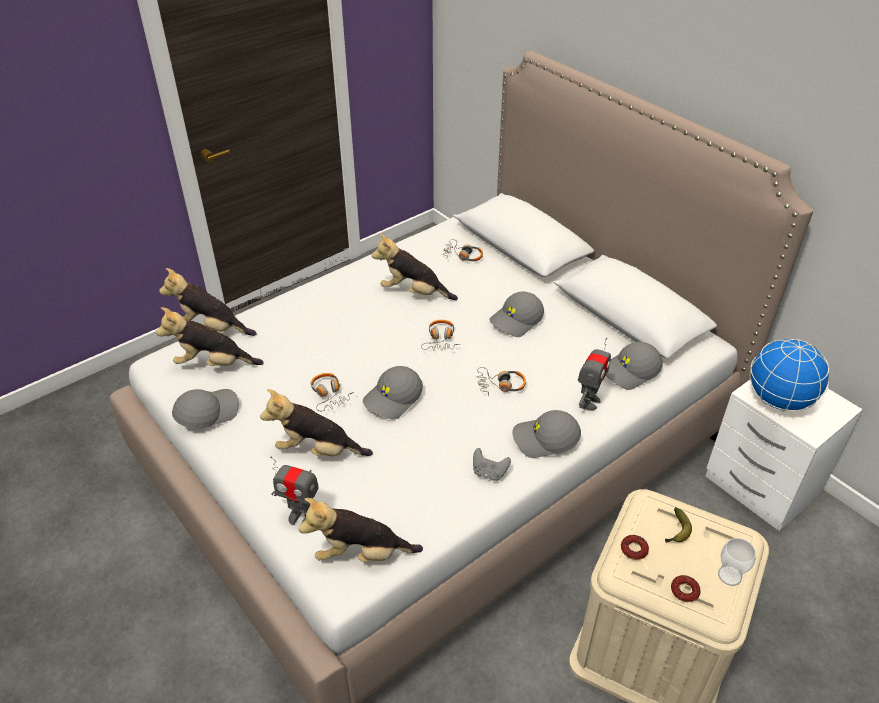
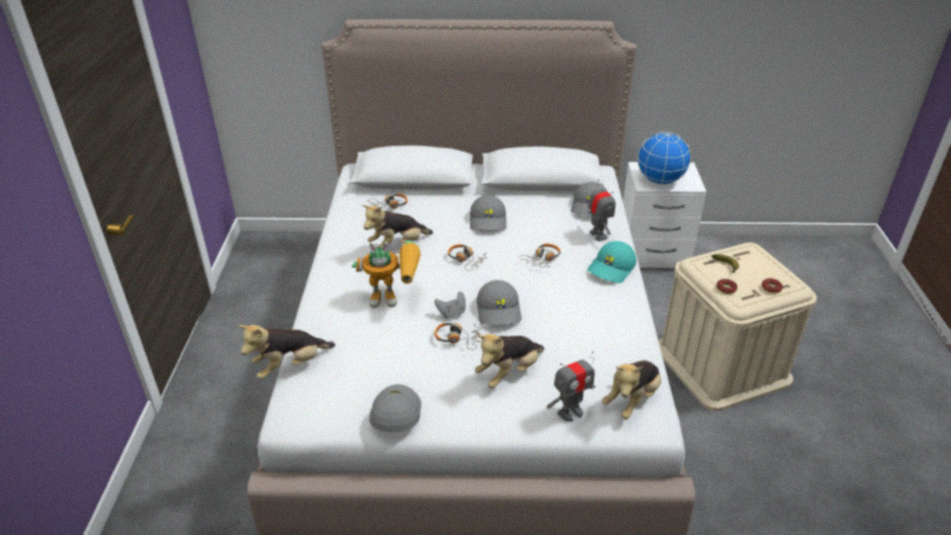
camera: 50 degrees left, 5 degrees down
(213, 364) = (341, 383): plush toy -> none
(343, 330) = (394, 297): none -> toy robot
(489, 473) = (616, 306): grey game controller -> grey game controller (452, 313)
(545, 440) = (612, 269): grey cap -> turquoise cap
(729, 576) = (773, 267): cup -> none

